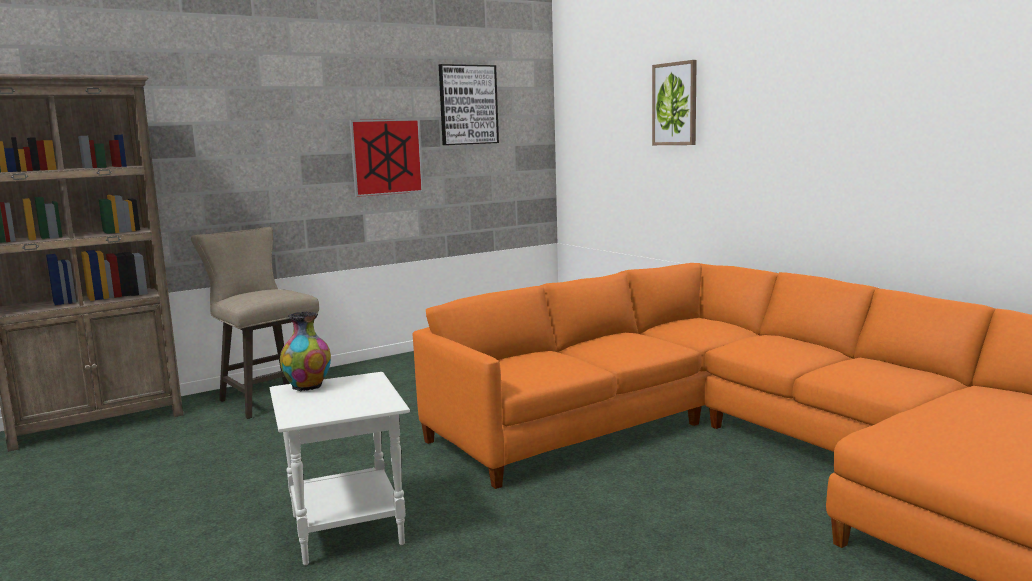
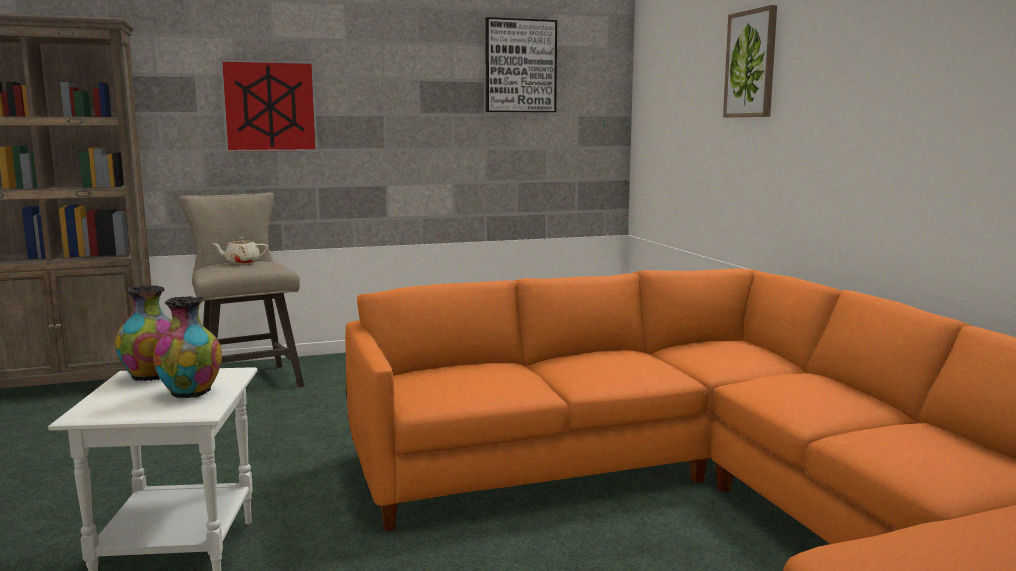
camera: 15 degrees right, 0 degrees up
(262, 292) = (241, 262): none -> beige teapot
(360, 394) = (191, 393): none -> vase
(387, 157) = (416, 122): picture -> picture (270, 106)

